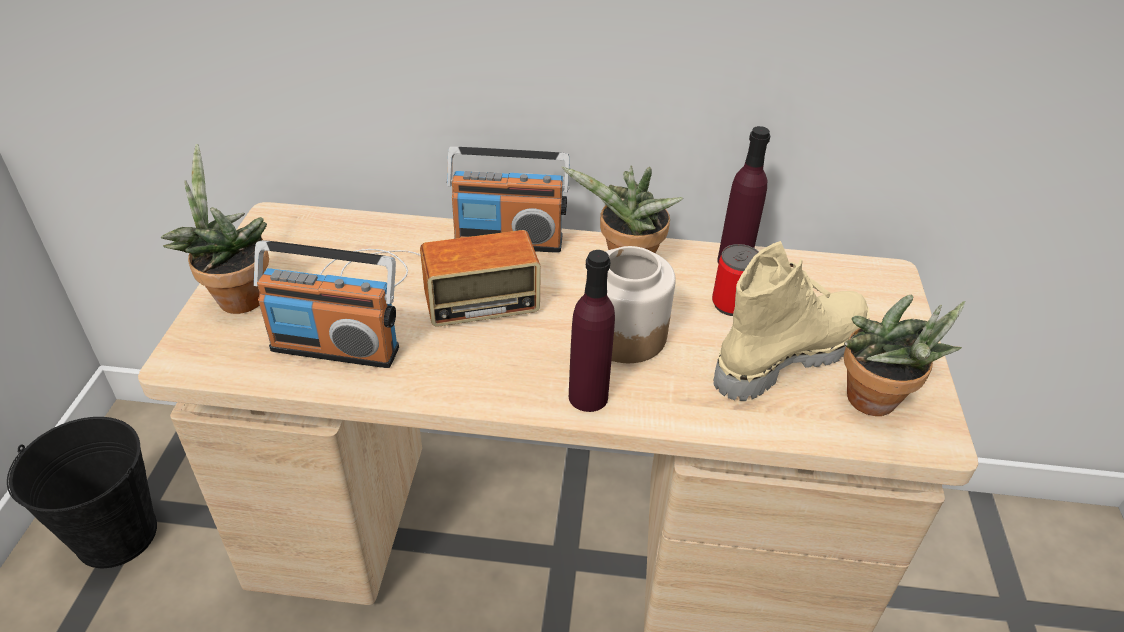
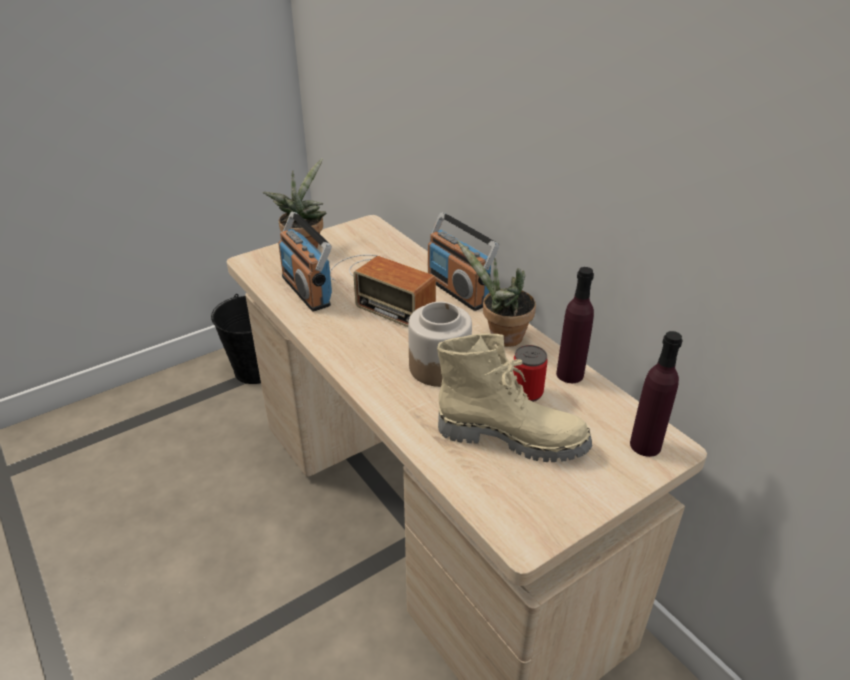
camera: 50 degrees right, 5 degrees down
(588, 397) = (372, 380): purple bottle -> purple bottle (645, 445)
(875, 405) = (518, 496): potted plant -> none

